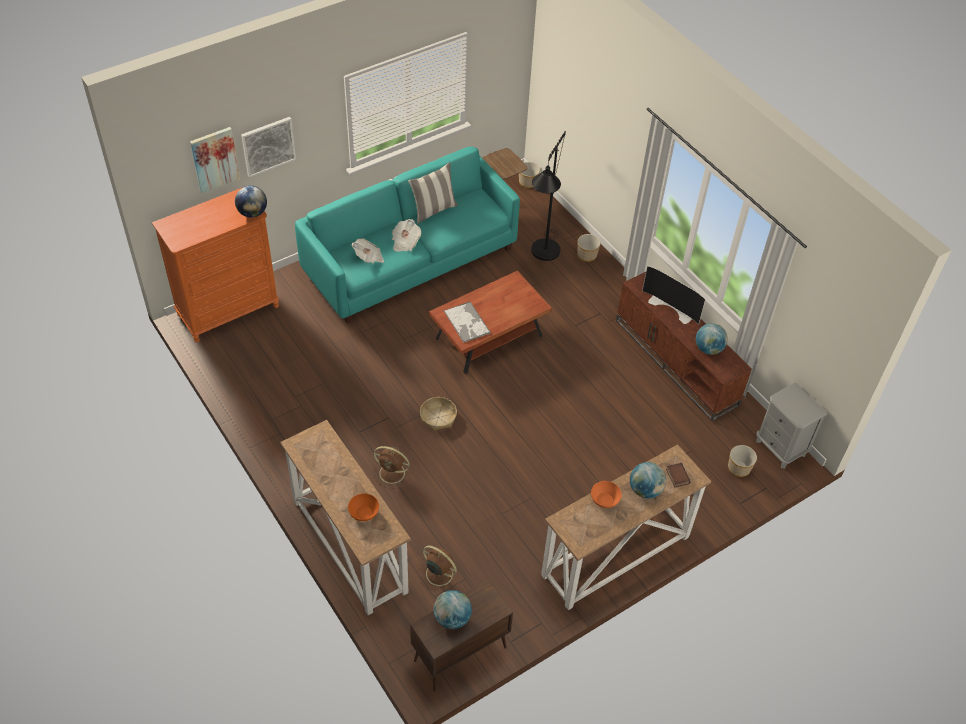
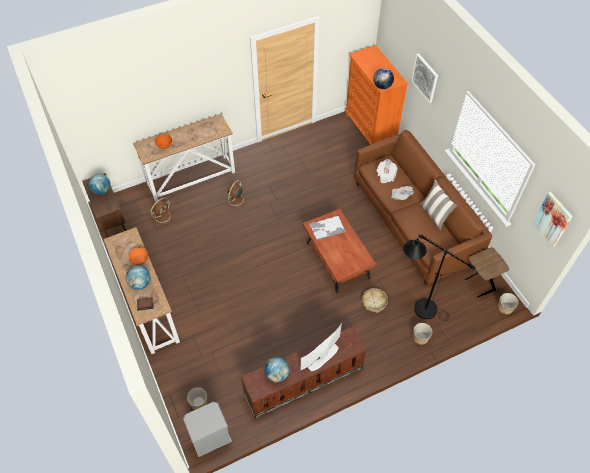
camera: 100 degrees right, 5 degrees up
(214, 159) = (406, 50): picture -> picture (553, 219)
(410, 261) = (413, 222): turquoise sofa -> brown sofa
(438, 417) = (273, 225): basket -> basket (374, 302)

